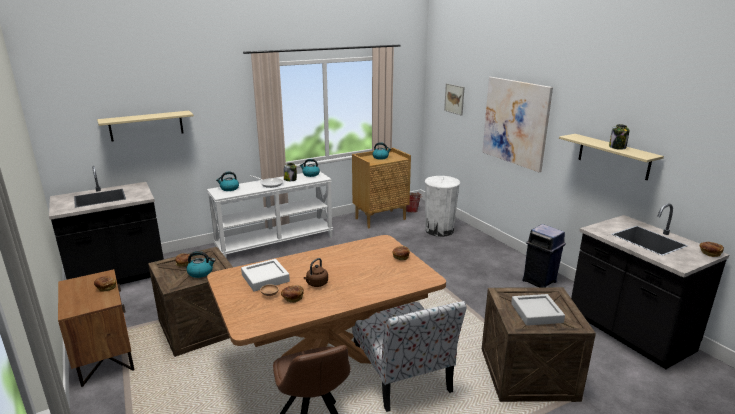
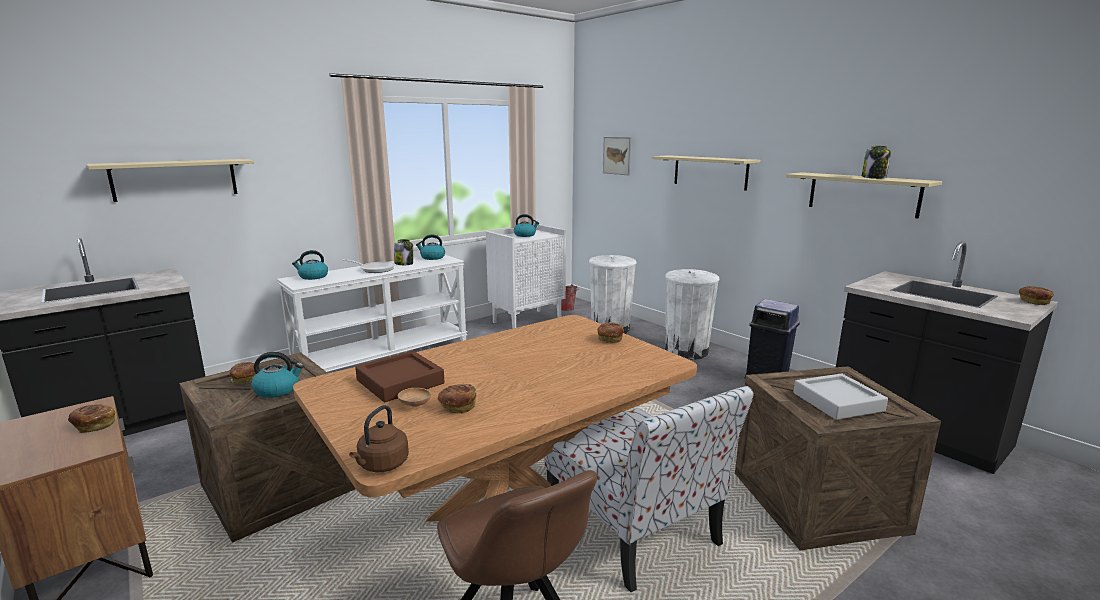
camera: 10 degrees left, 5 degrees down
(265, 278) = (400, 382): white tray -> brown tray
(316, 284) = (492, 383): brown kettle -> brown kettle (382, 465)
(381, 219) = (527, 321): brown cabinet -> white cabinet
(489, 254) = (686, 351): none -> white trash can
(515, 122) = (710, 172): picture -> beige shelf

